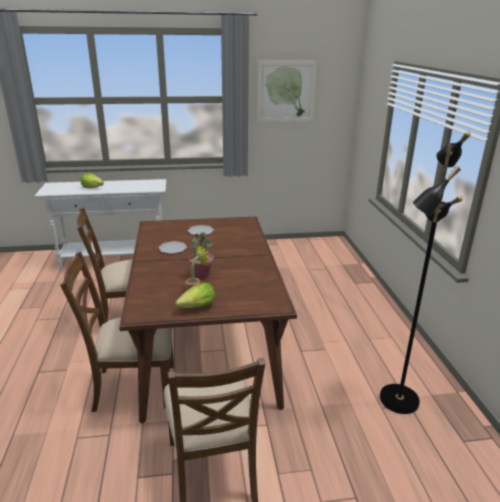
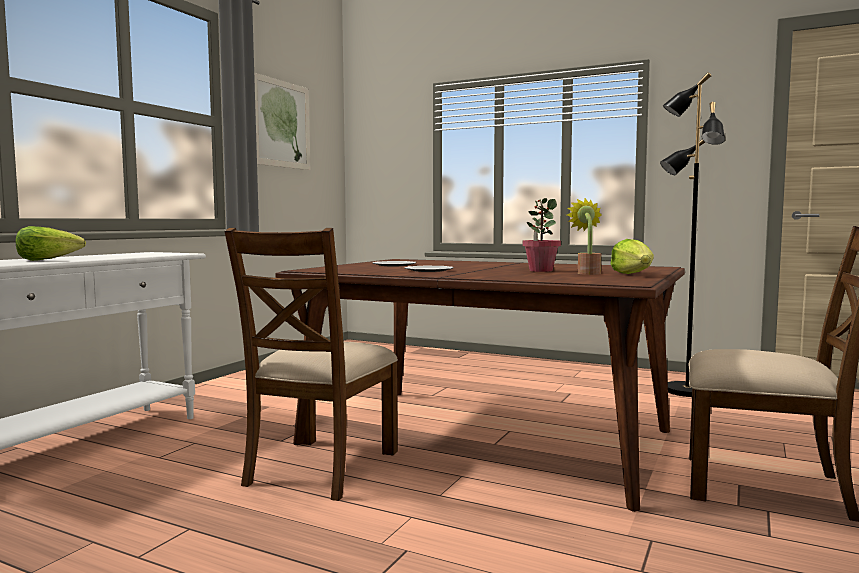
camera: 55 degrees left, 20 degrees down
(133, 387) = (535, 500): brown chair -> none

